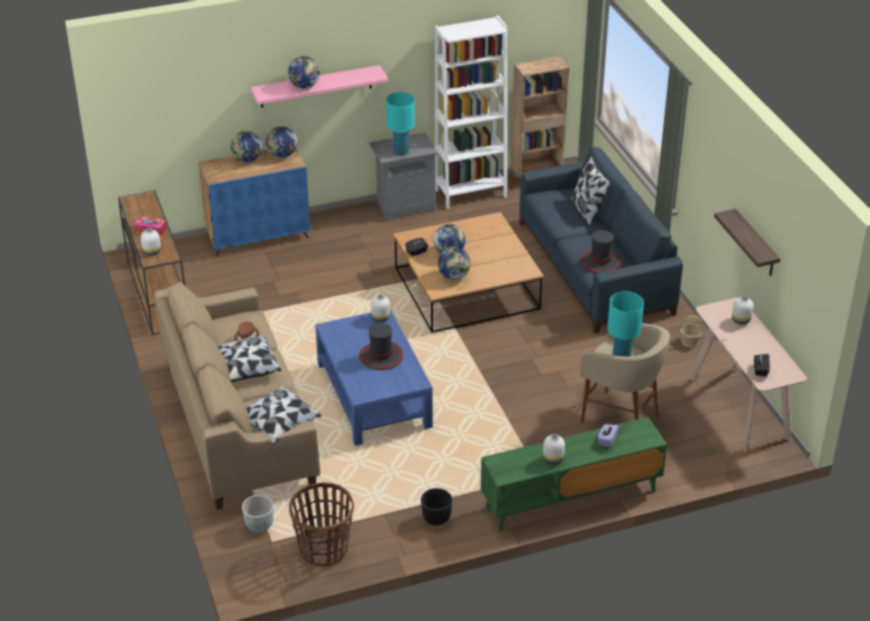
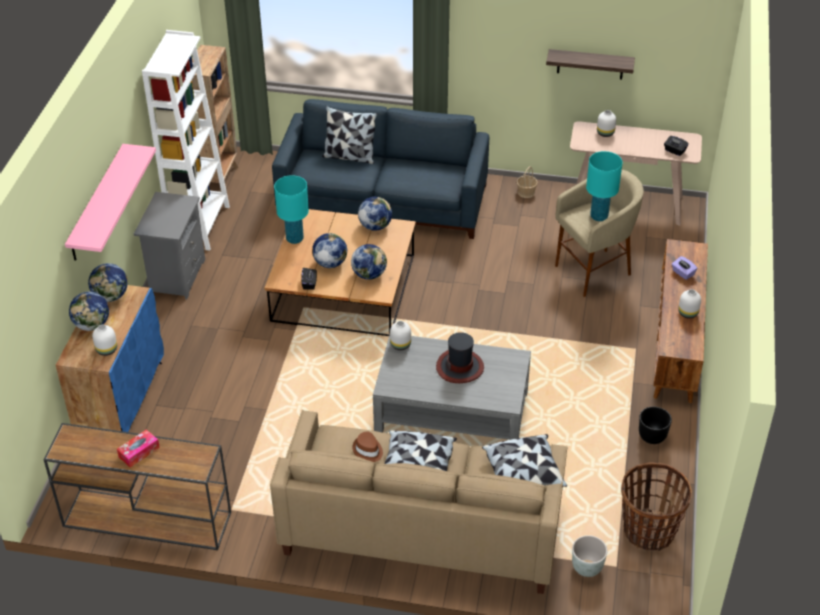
camera: 60 degrees left, 5 degrees up
(152, 251) = (182, 464): white vase -> white vase (107, 349)
(304, 86) = (107, 205): globe -> globe (375, 226)
(373, 394) = (451, 412): blue coffee table -> grey coffee table
(400, 151) = (173, 219): turquoise table lamp -> turquoise table lamp (294, 239)
(570, 499) = (676, 343): green tv stand -> brown tv stand
(600, 261) = (433, 179): hat -> none

